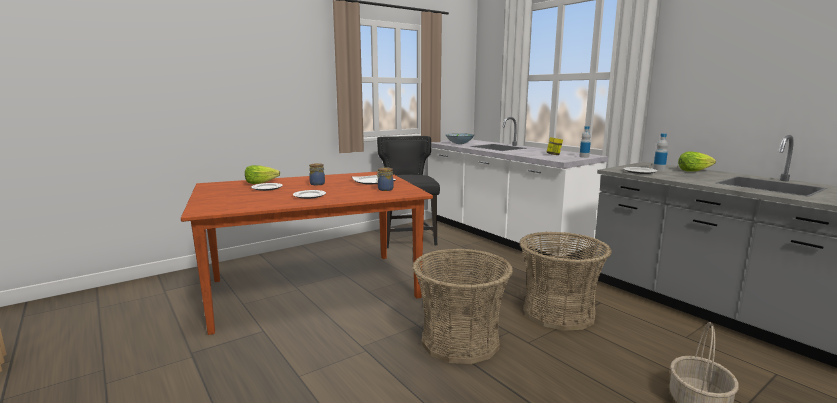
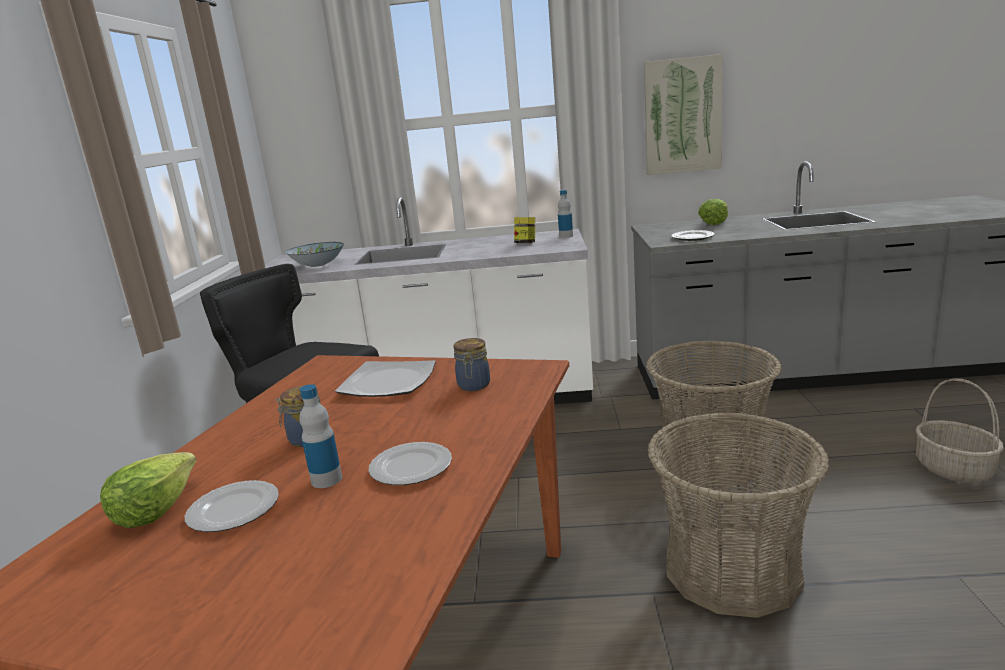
camera: 50 degrees left, 5 degrees up
(659, 169) = (686, 229): bottle -> bottle (326, 479)
(709, 87) = (682, 116): none -> picture

